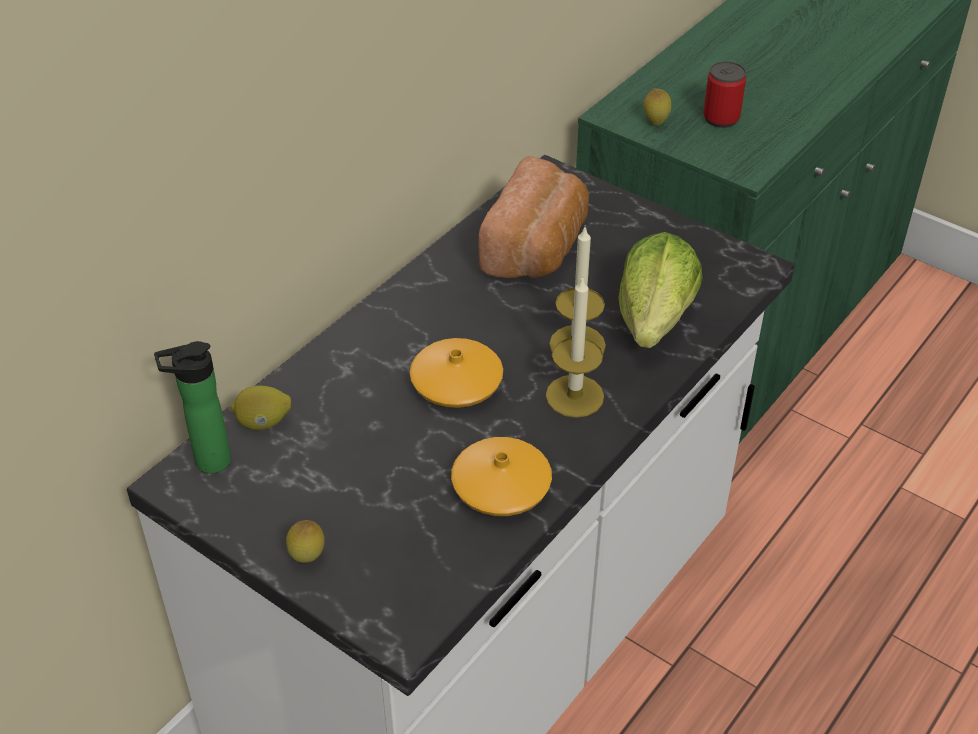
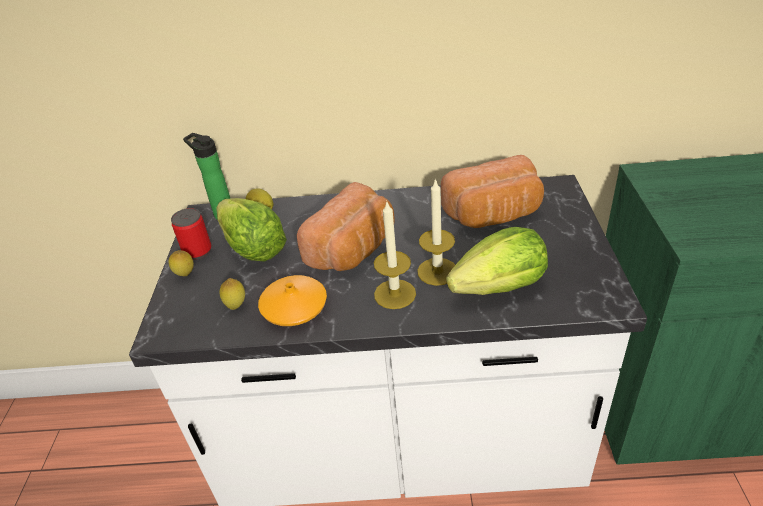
camera: 55 degrees right, 5 degrees down
(337, 468) = (253, 249): none -> lettuce
(456, 383) = (354, 249): orange vase -> bread
(655, 122) = (667, 188): lemon -> lemon (236, 306)
(721, 118) = (721, 207): can -> can (197, 251)

